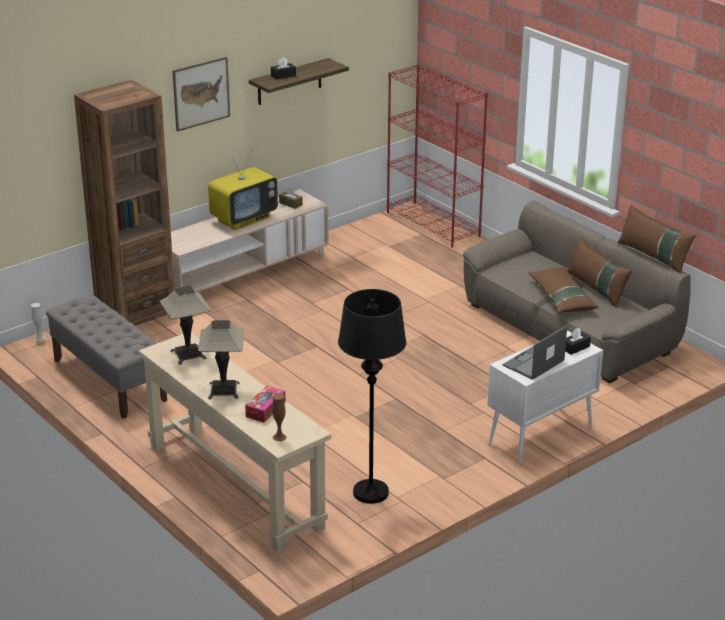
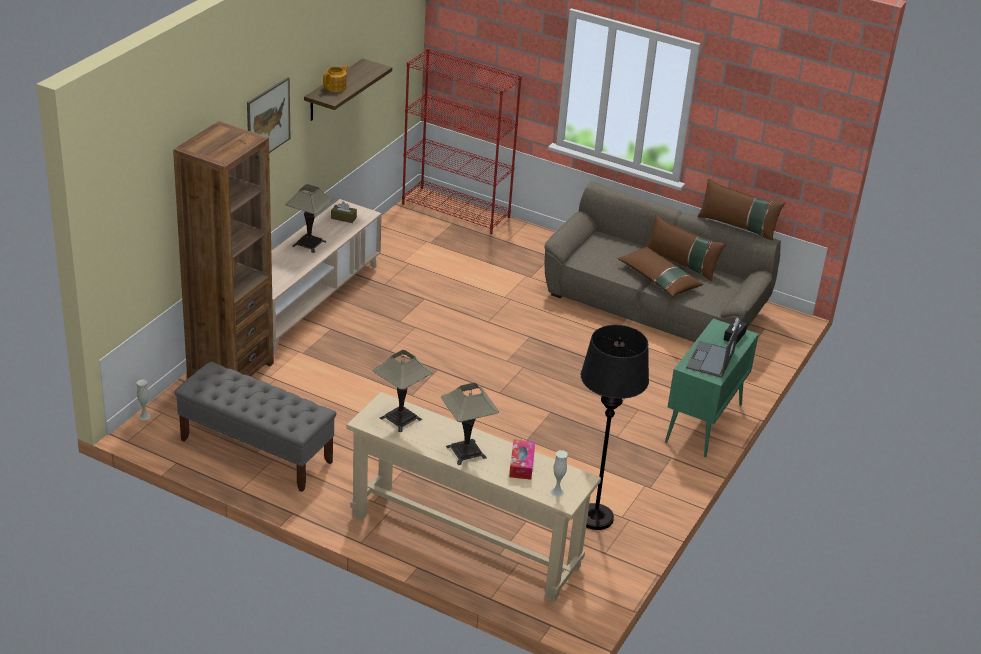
camera: 25 degrees left, 5 degrees up
(244, 219) = (309, 244): television -> table lamp
(279, 437) = (557, 492): brown vase -> white vase
(283, 76) = (336, 87): black tissue box -> teapot
(540, 436) = (703, 424): white cabinet -> green cabinet

